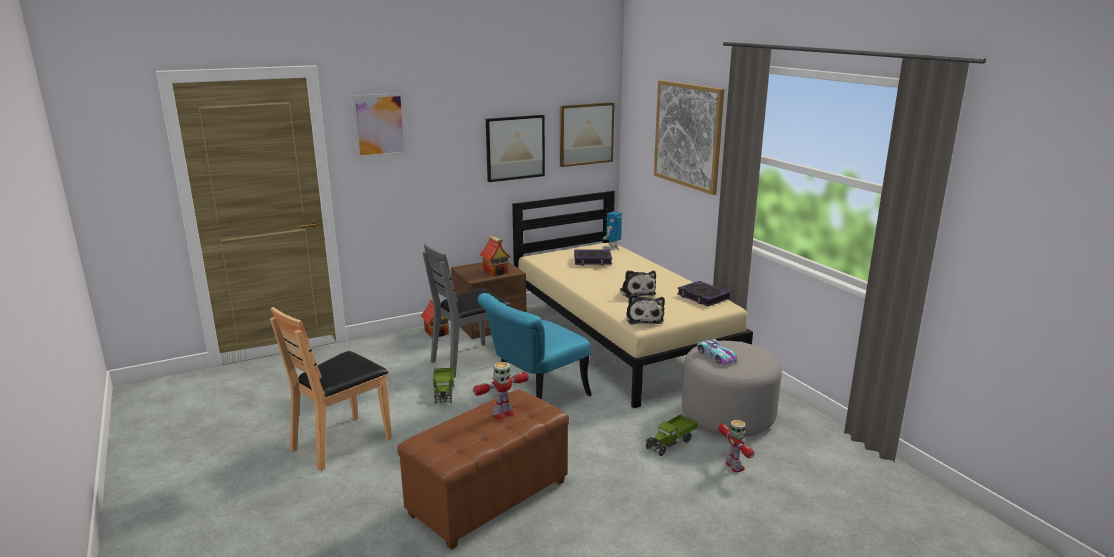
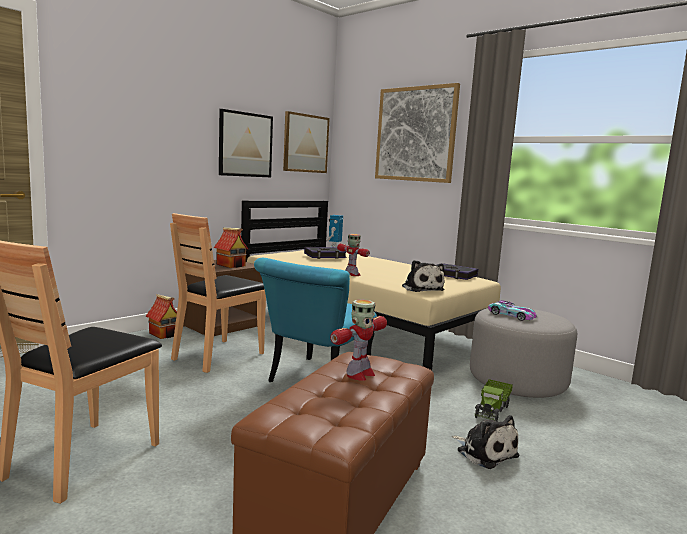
camera: 20 degrees left, 10 degrees down
(380, 125) = (109, 91): picture -> none
(444, 393) = (204, 387): toy truck -> none
(470, 360) = (218, 355): grey chair -> brown chair
(637, 292) = (390, 273): plush toy -> plush toy (484, 452)
(734, 466) = (574, 424): toy robot -> toy robot (352, 274)

